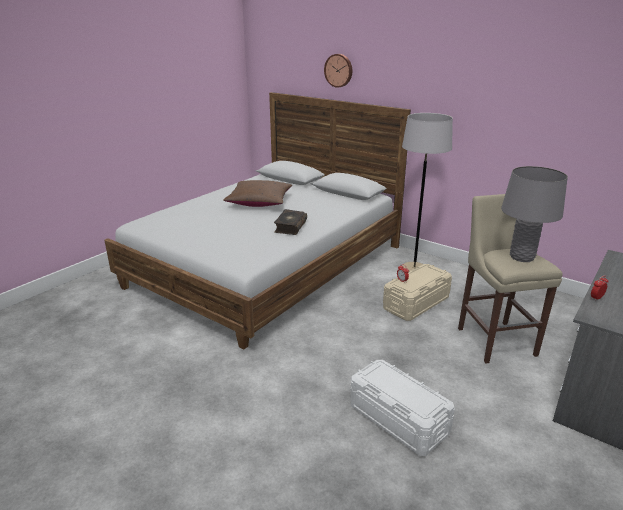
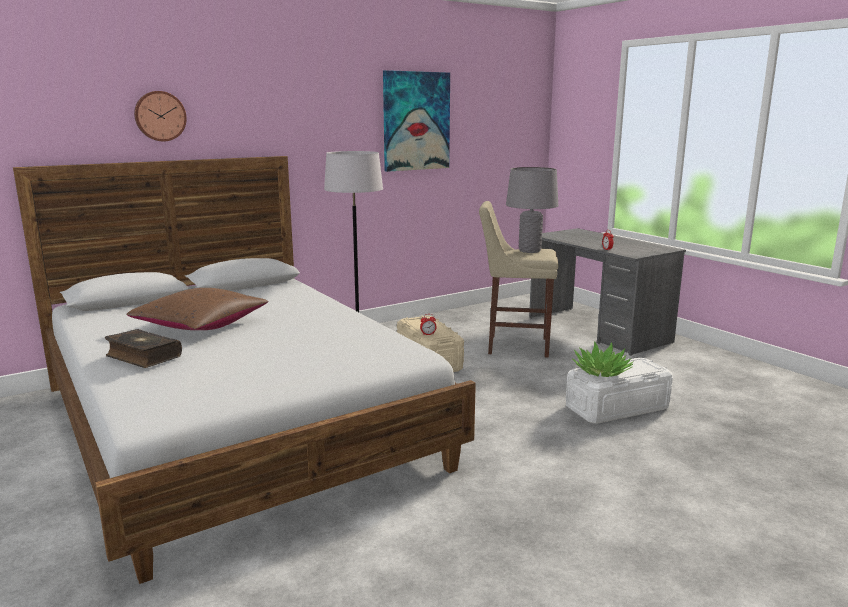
camera: 70 degrees left, 10 degrees down
(290, 227) = (323, 320): book -> book (143, 356)
(385, 376) = (601, 371): none -> potted plant
(547, 95) = (416, 121): none -> picture

